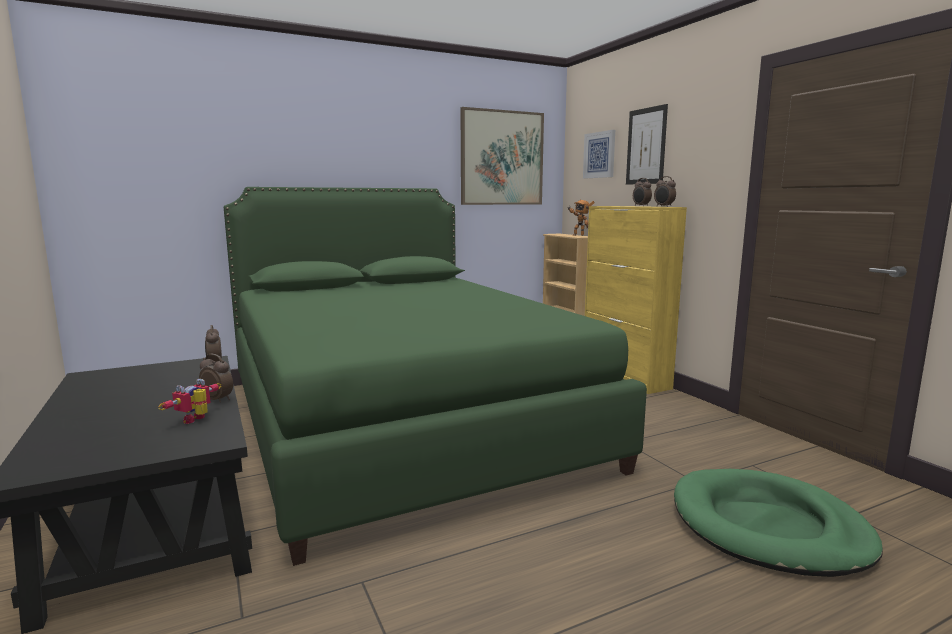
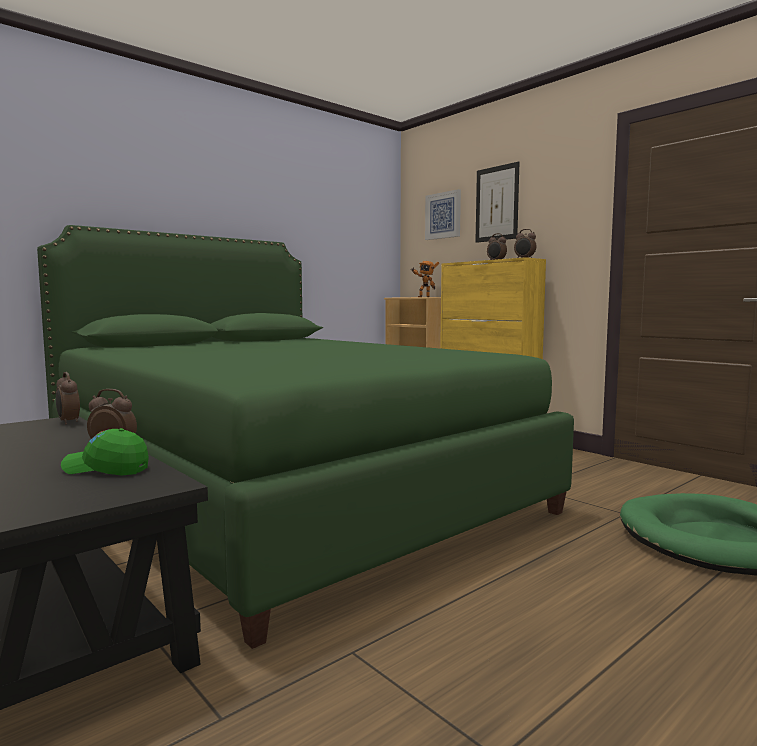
camera: 15 degrees left, 5 degrees down
(197, 420) = (106, 469): toy robot -> green cap
(502, 158) = (343, 216): picture -> none

